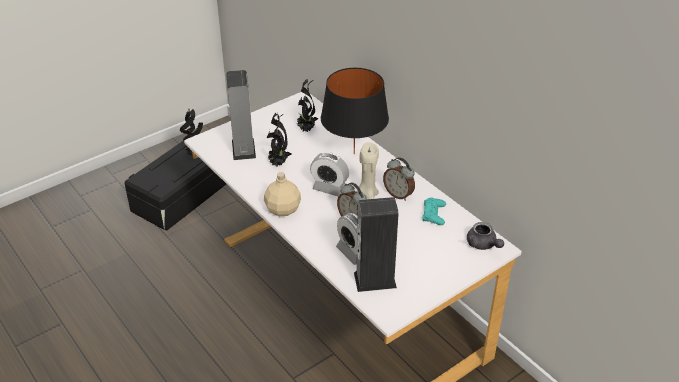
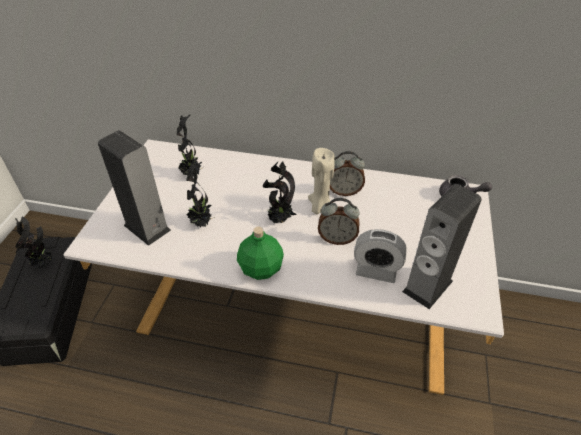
camera: 40 degrees left, 5 degrees up
(283, 209) = (260, 268): beige bottle -> green bottle
(329, 188) = (279, 220): alarm clock -> potted plant
(354, 153) = (262, 175): black table lamp -> none
(434, 214) = (392, 193): turquoise game controller -> none

